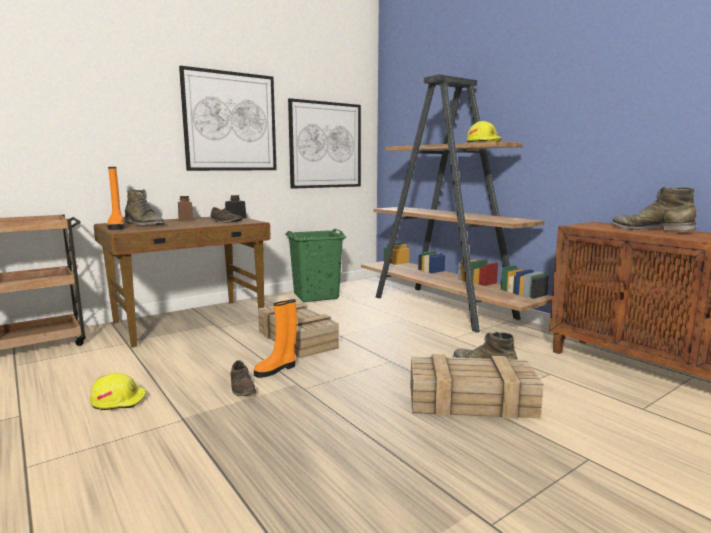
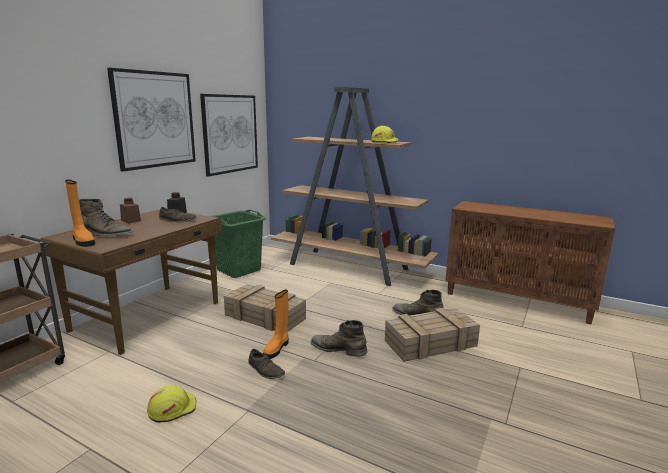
camera: 25 degrees left, 5 degrees up
(650, 230) = (507, 208): green boot -> green boot (338, 349)

